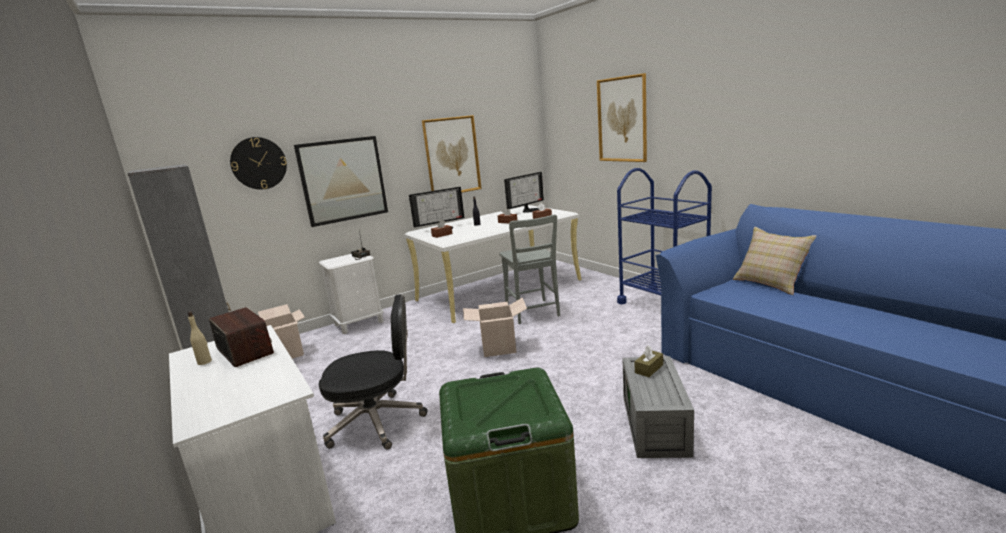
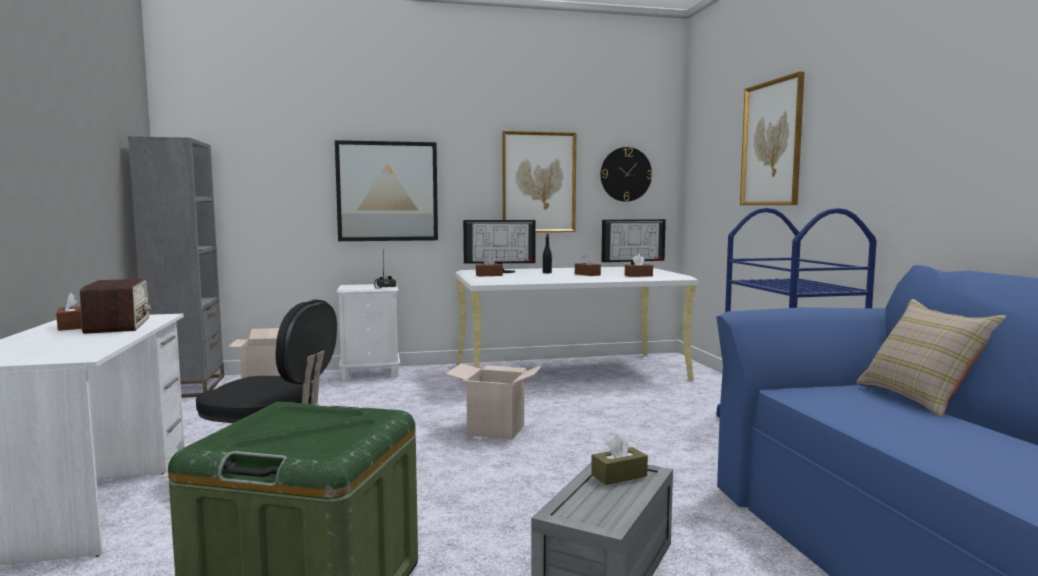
camera: 20 degrees right, 10 degrees down
(204, 362) = (71, 326): beige bottle -> brown tissue box
(259, 163) = (291, 156): wall clock -> wall clock (625, 174)
(533, 313) = (584, 403): grey chair -> none

